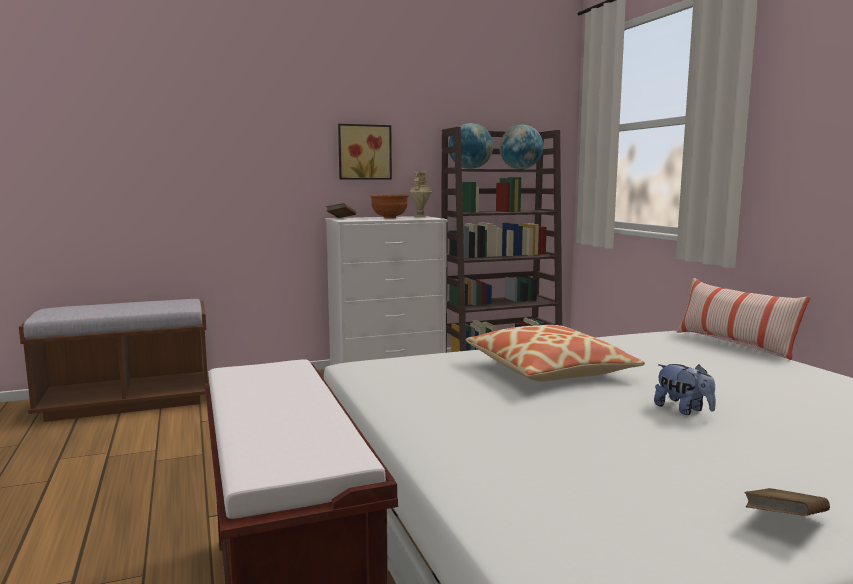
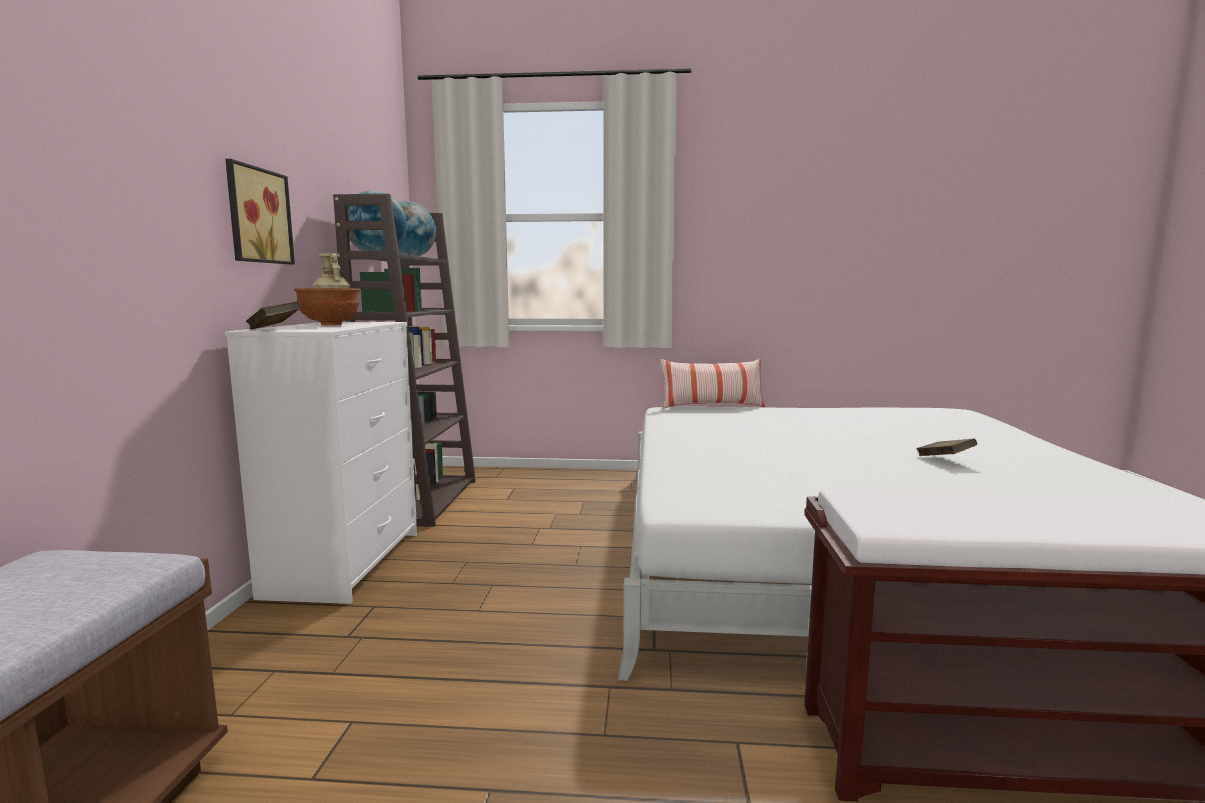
camera: 65 degrees left, 0 degrees up
(548, 370) = (757, 451): pillow -> none
(683, 410) = (880, 442): plush toy -> none
(784, 522) = (1073, 465): brown book -> brown book (944, 459)

